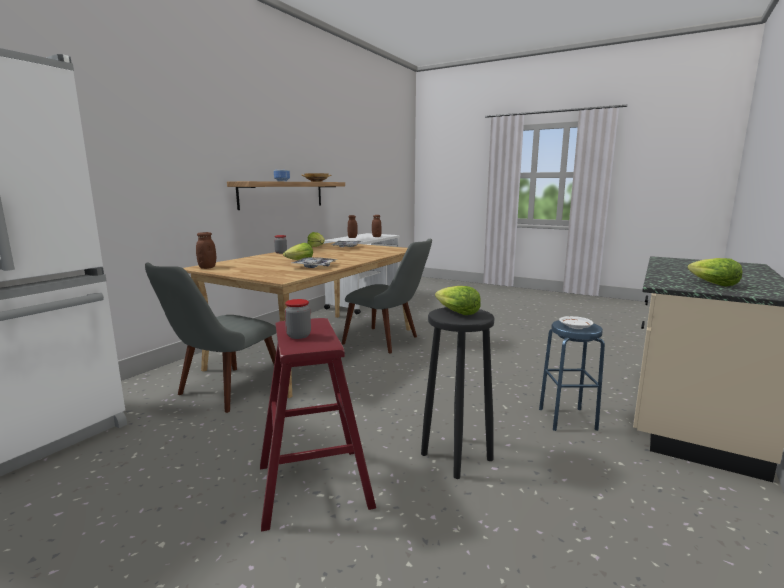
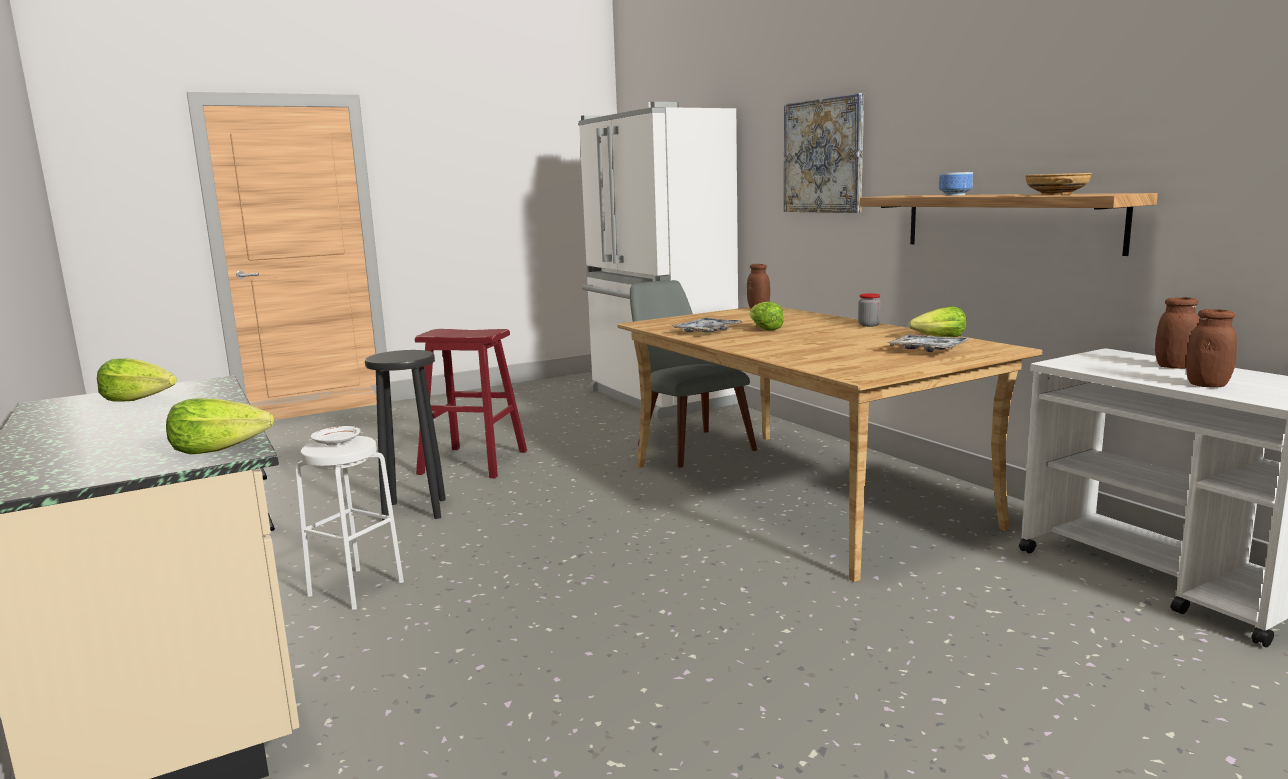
camera: 120 degrees right, 0 degrees up
(158, 149) = (823, 156): none -> picture
(298, 336) = (462, 331): jar -> none
(389, 341) = (788, 546): grey chair -> none
(456, 313) = (406, 355): lettuce -> lettuce (220, 449)
(567, 419) = (356, 588): blue stool -> white stool

